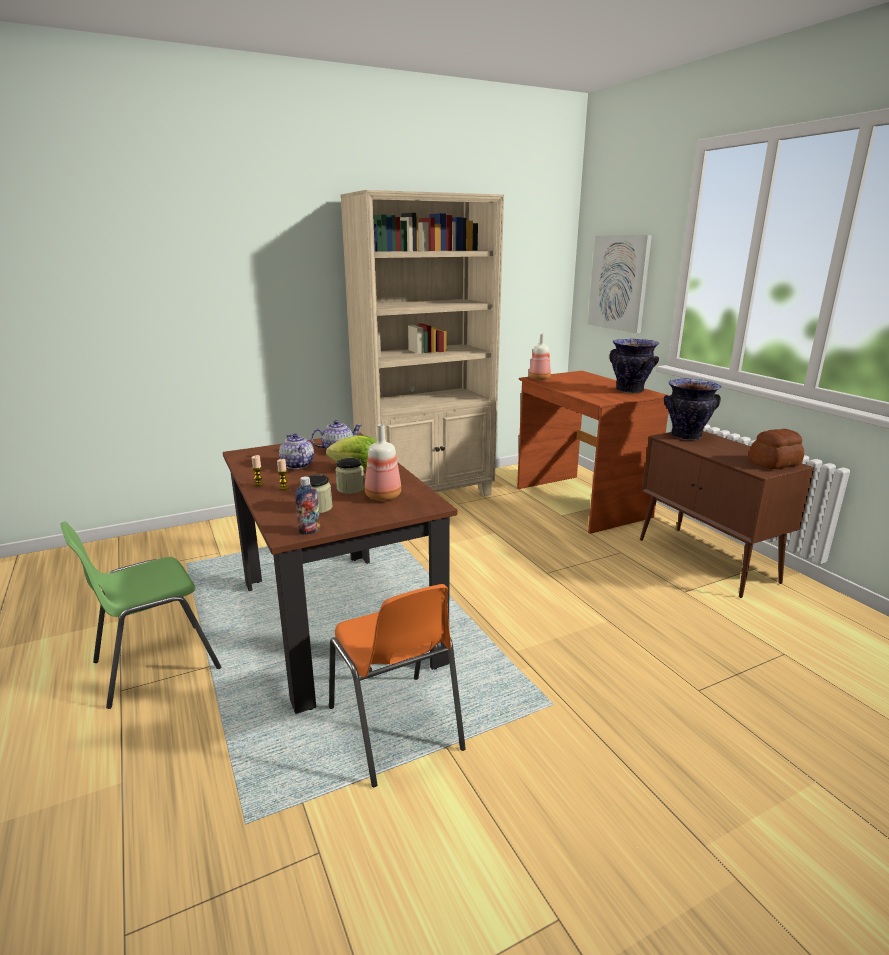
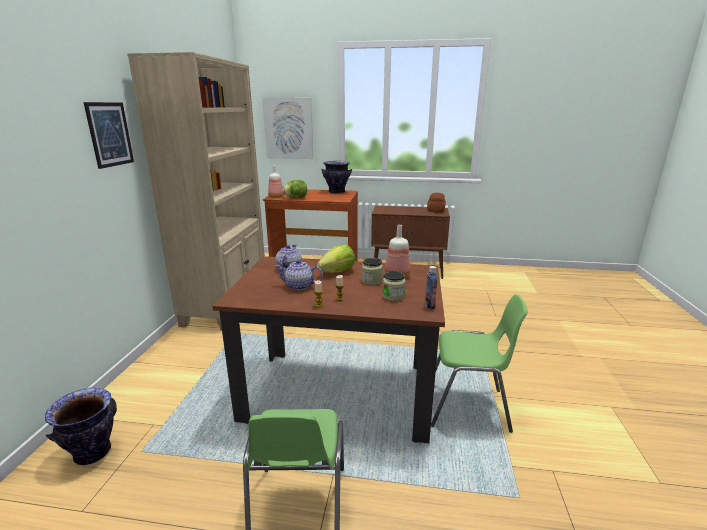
camera: 55 degrees left, 0 degrees up
(304, 277) = (110, 134): none -> picture
(395, 728) = (468, 407): orange chair -> green chair
(555, 385) = (296, 198): none -> lettuce
(686, 436) = (384, 209): vase -> vase (93, 453)

